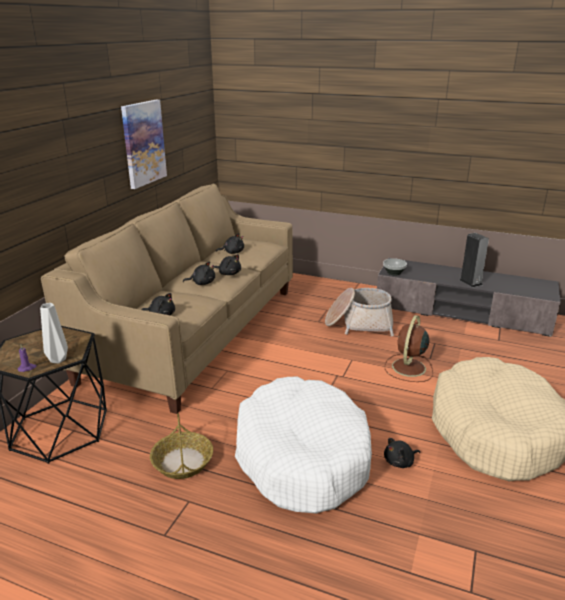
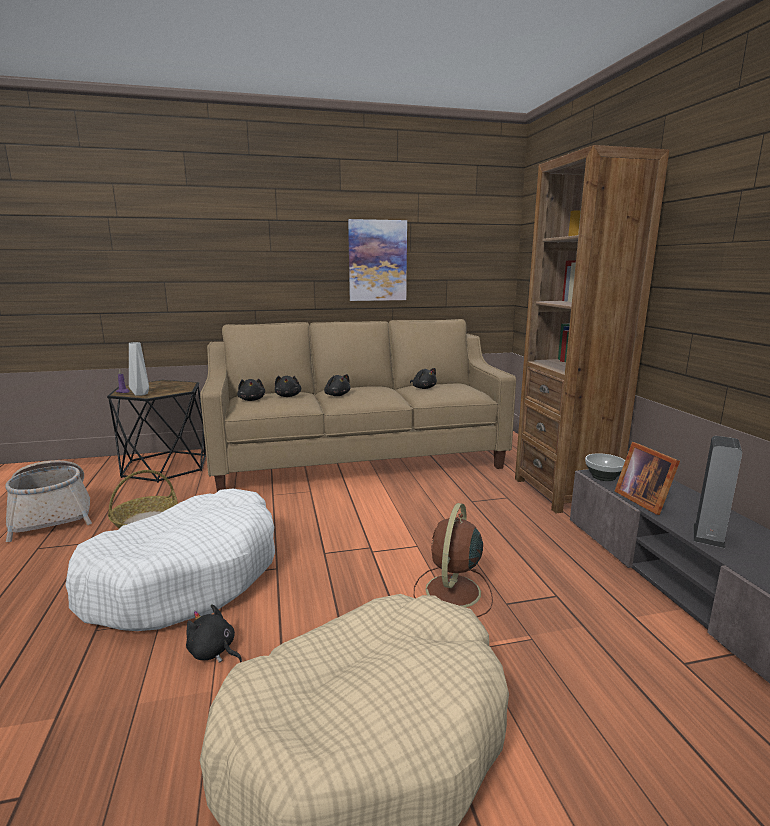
camera: 55 degrees right, 10 degrees down
(229, 273) = (370, 396): black plush toy -> black plush toy (288, 396)
(340, 292) = (564, 491): none -> brown bookcase
(359, 324) = (509, 525): basket -> basket (52, 514)
(408, 368) = (452, 592): brown fan -> brown fan turned 60 degrees counterclockwise
(427, 277) = (643, 500): none -> picture frame

